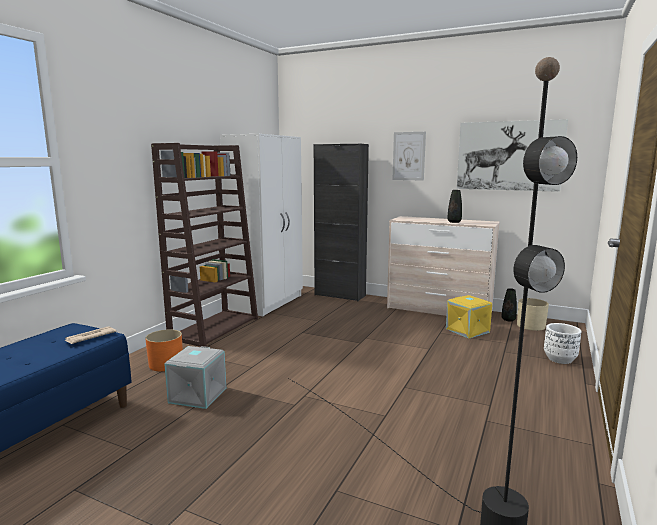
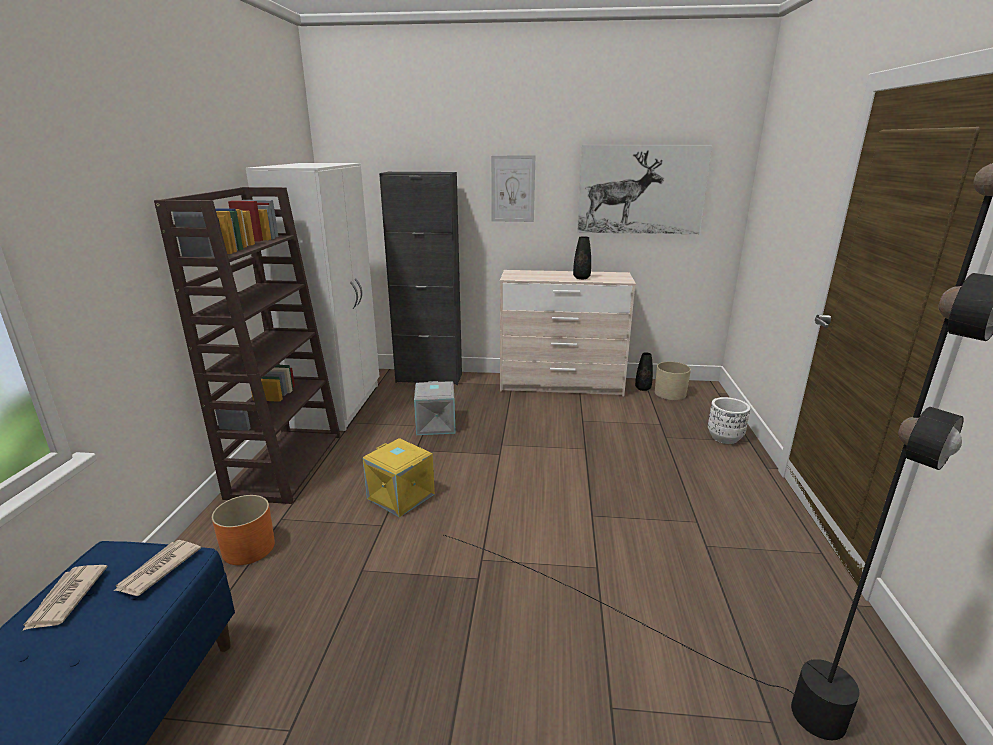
camera: 20 degrees left, 10 degrees up
(41, 340) = (65, 599): none -> newspaper
(198, 395) = (334, 596): grey storage box -> grey storage box (436, 425)
(466, 330) = (609, 412): yellow storage box -> yellow storage box (399, 497)

